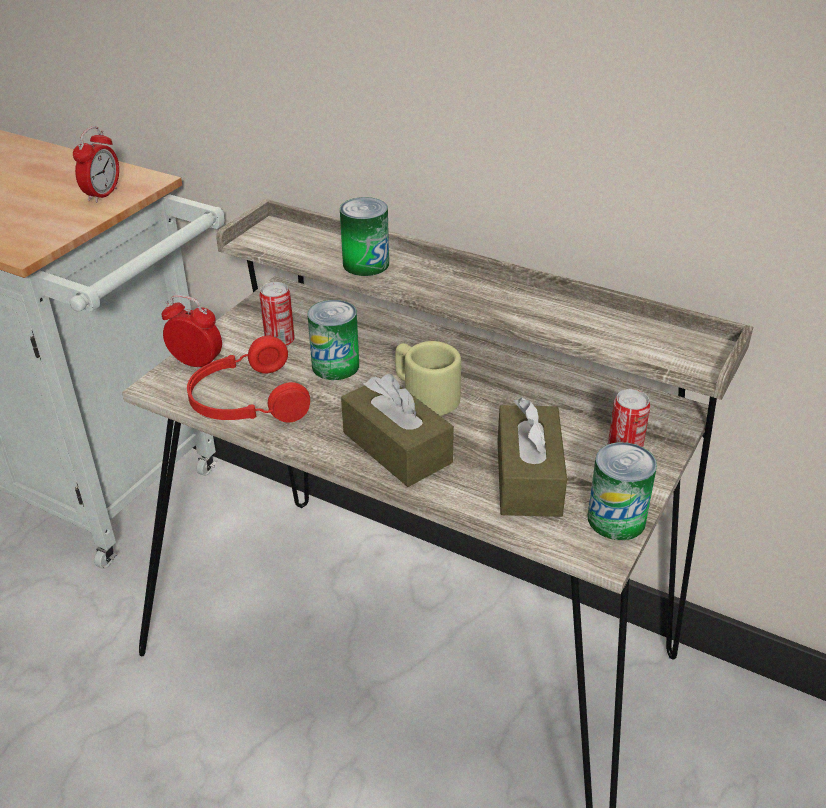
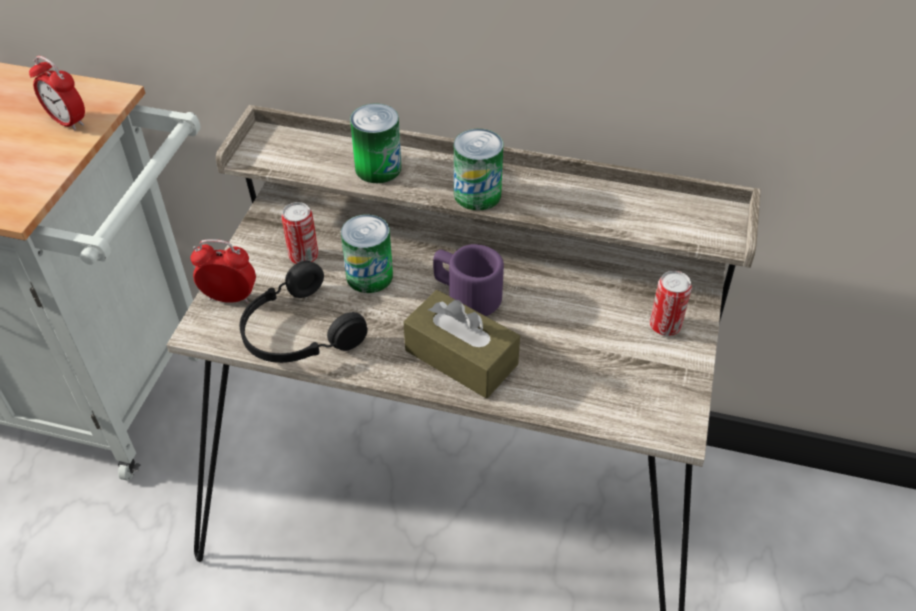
camera: 15 degrees left, 10 degrees up
(103, 195) = (67, 121): alarm clock -> alarm clock turned 120 degrees clockwise
(246, 401) = (298, 333): red headphones -> black headphones
(424, 395) = (466, 294): beige mug -> purple mug
(528, 477) = (590, 366): brown tissue box -> none
(616, 519) = (679, 395): can -> can (477, 194)

